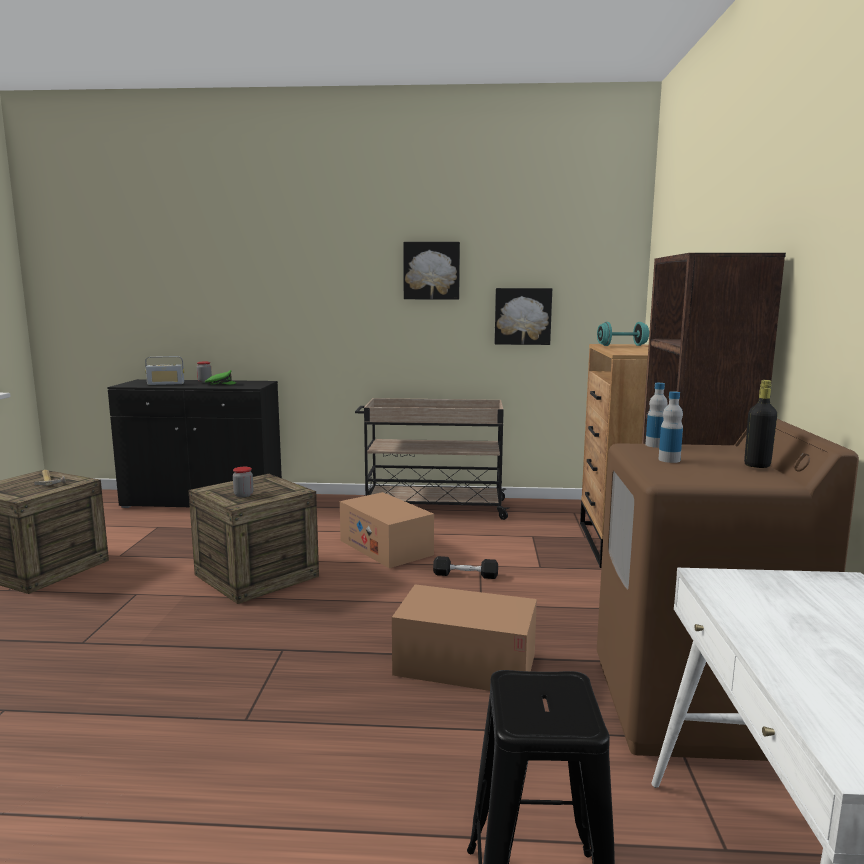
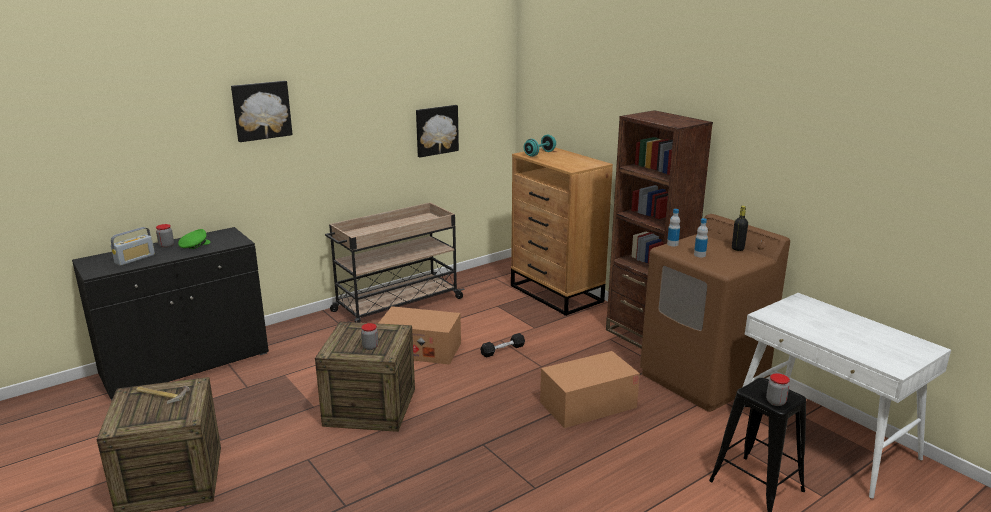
camera: 40 degrees left, 10 degrees up
(431, 271) = (364, 101): picture -> picture (261, 110)
(527, 715) = (775, 402): none -> jar

